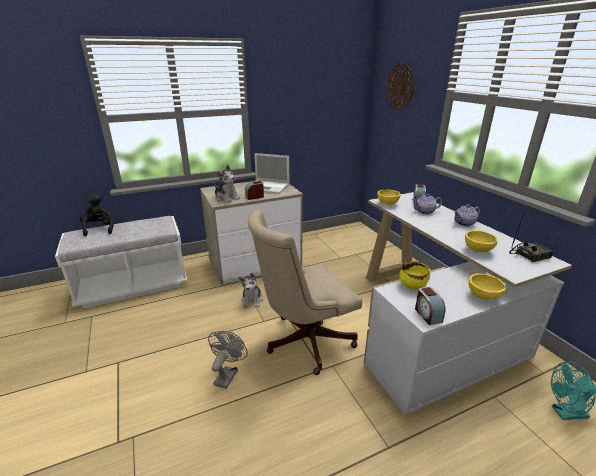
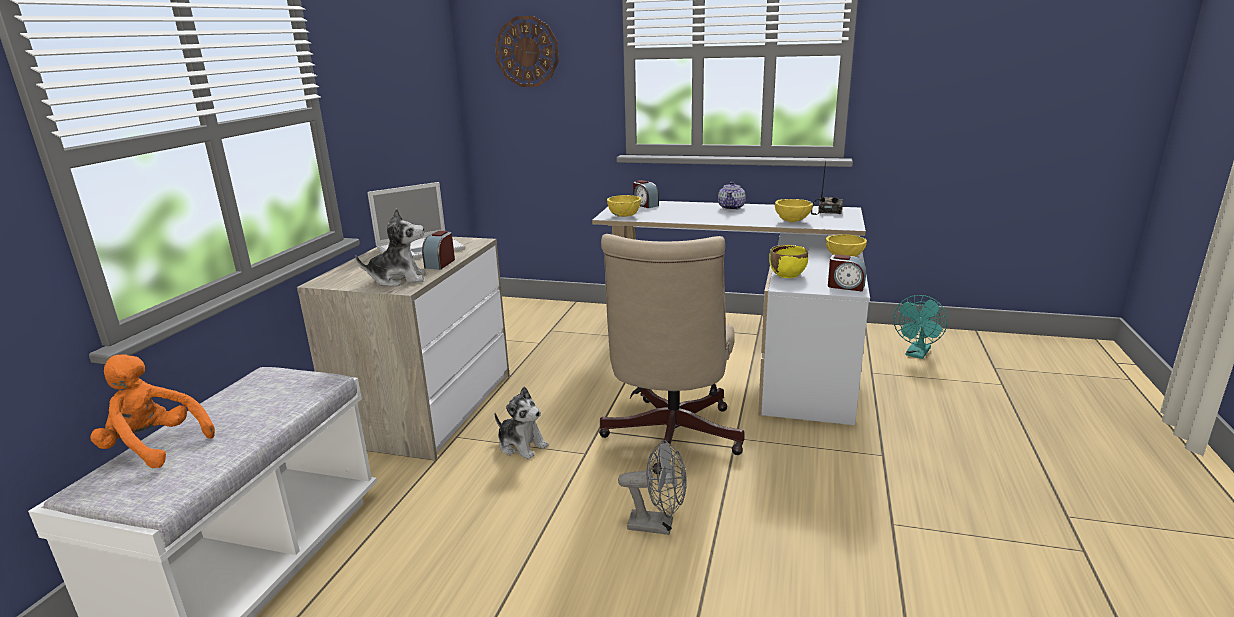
camera: 50 degrees left, 5 degrees down
(99, 229) = (154, 447): black plush toy -> orange plush toy
(227, 374) = (658, 525): grey fan -> grey fan turned 135 degrees clockwise
(425, 212) = (676, 210): teapot -> none

